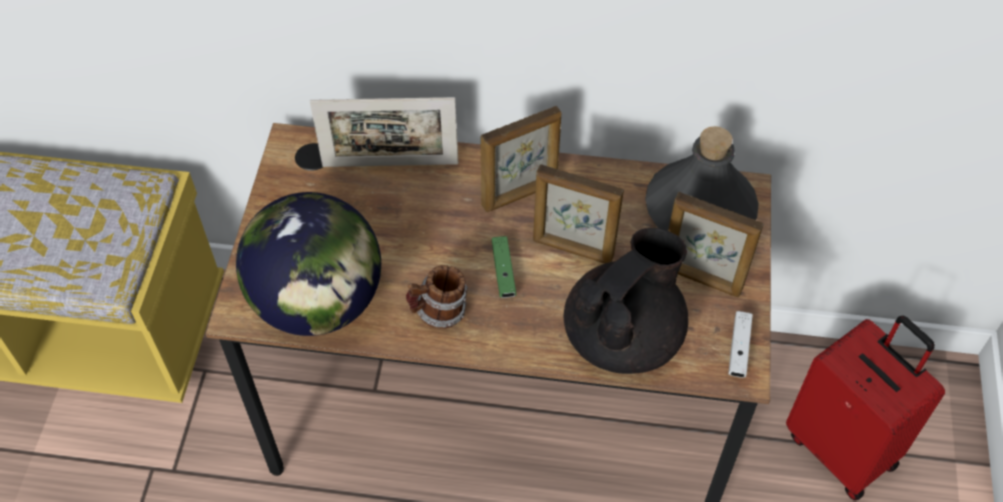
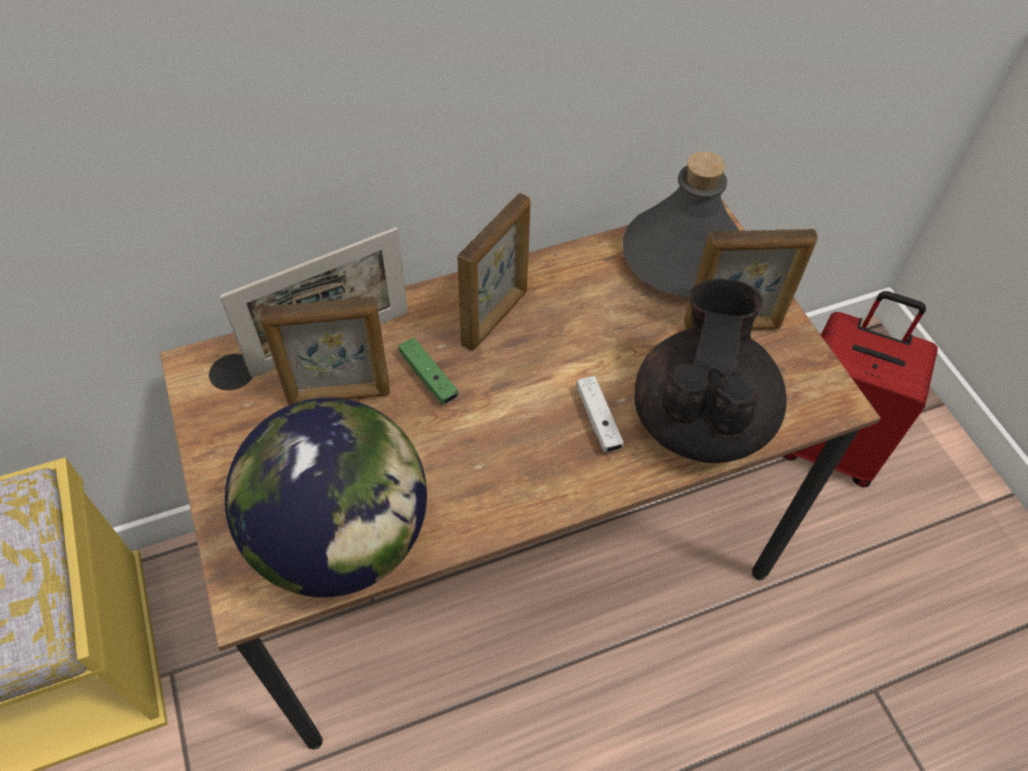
camera: 30 degrees left, 0 degrees up
(438, 313) = (491, 485): mug -> none
(503, 272) = (532, 407): green game controller -> green game controller (428, 377)
(573, 249) = (588, 351): picture frame -> picture frame (339, 395)
(739, 349) = (816, 379): white game controller -> white game controller (598, 419)

